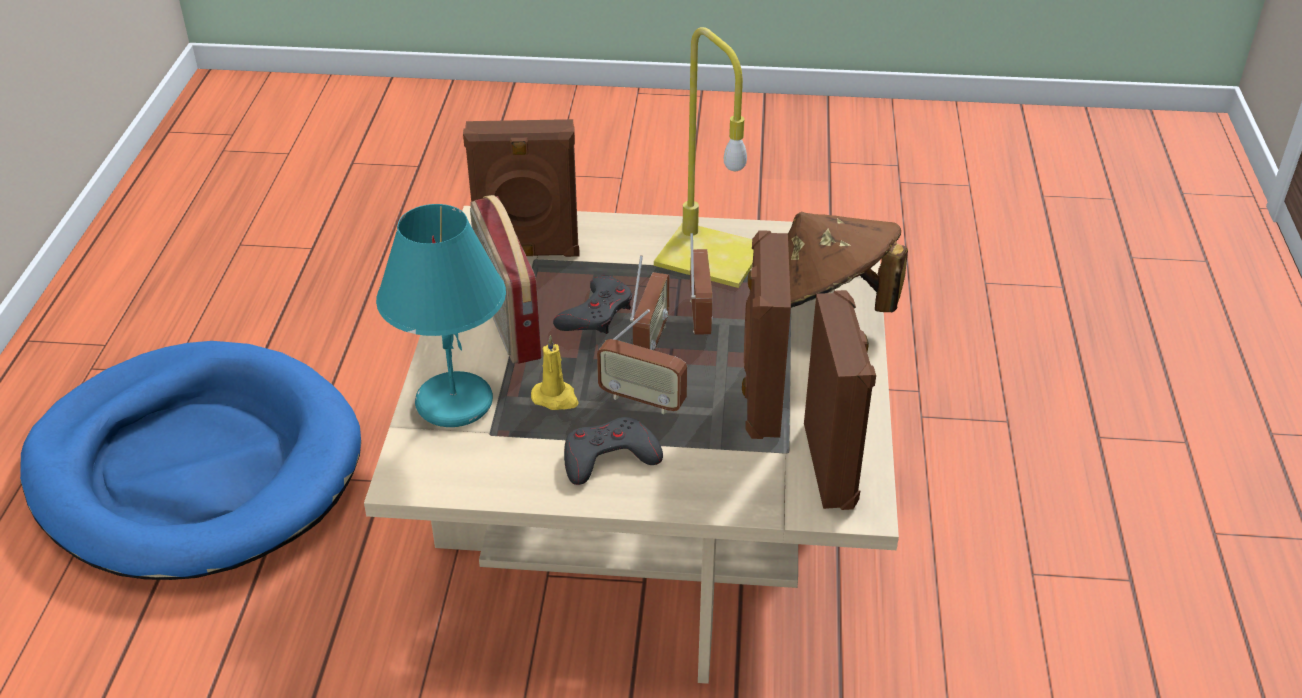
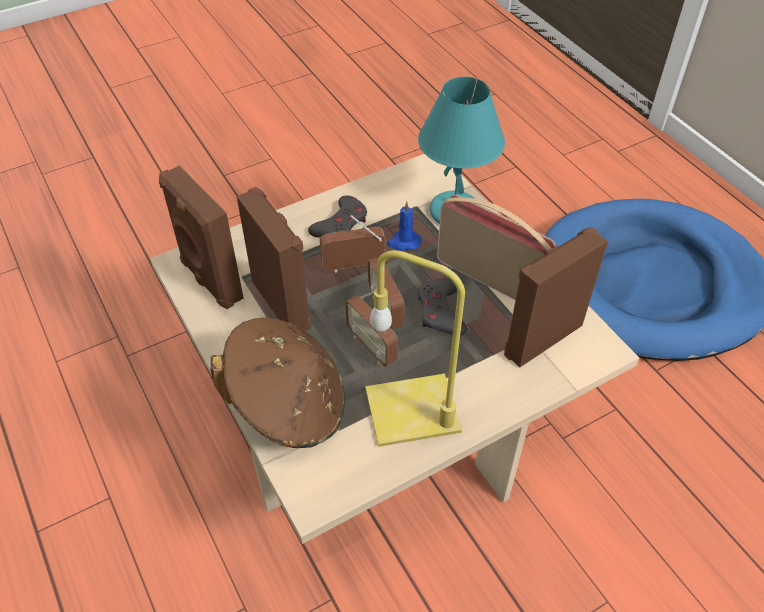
camera: 145 degrees right, 10 degrees up
(556, 398) = (403, 242): yellow candle -> blue candle

